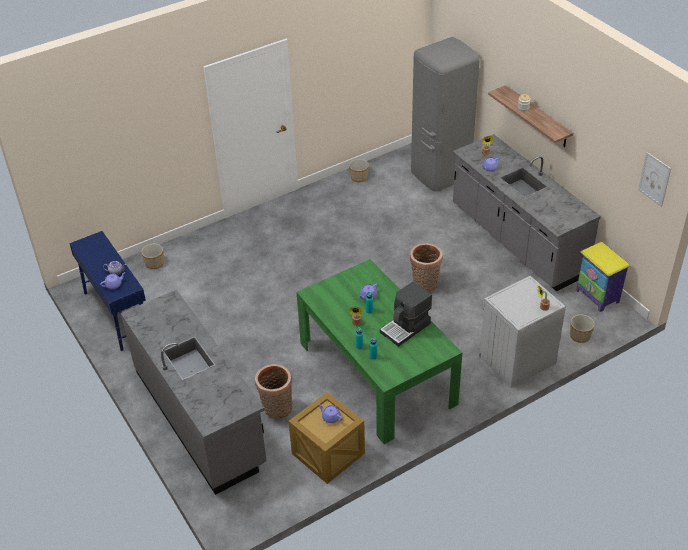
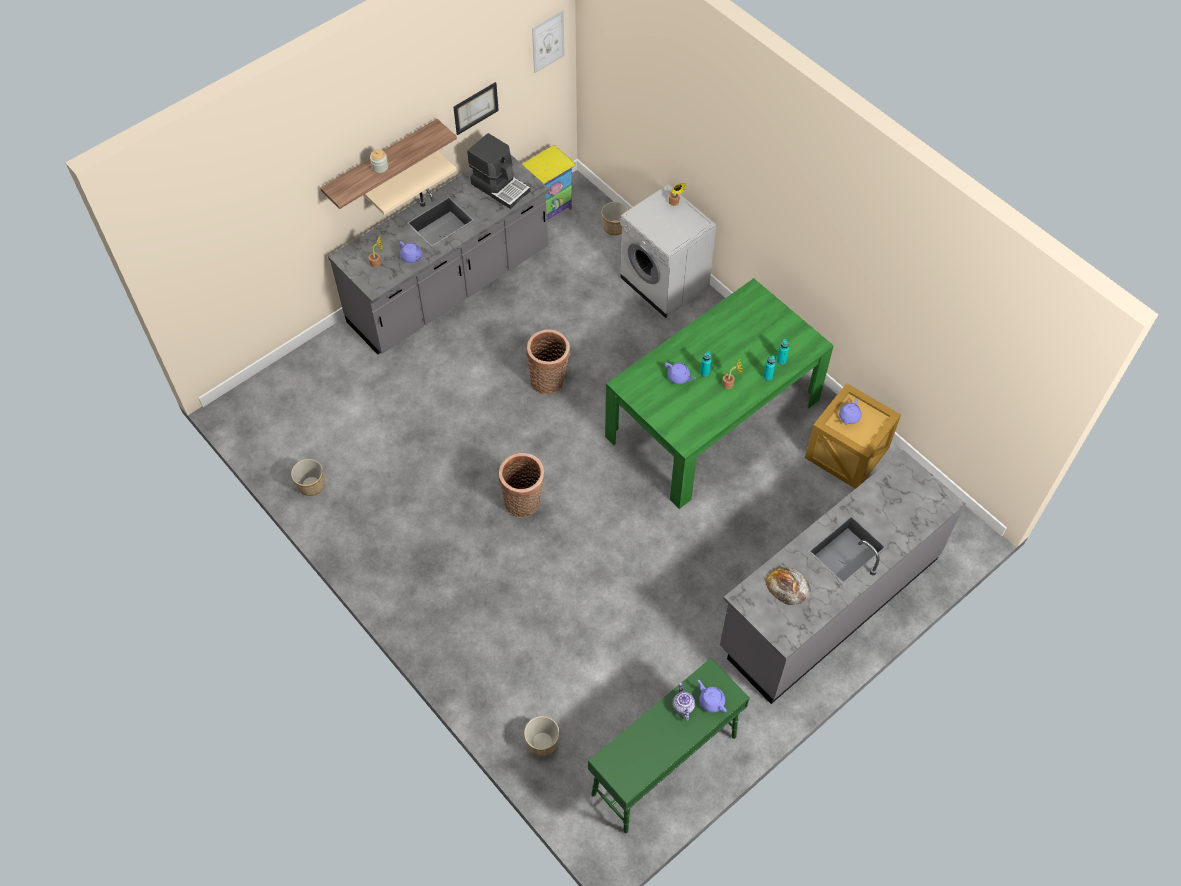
camera: 100 degrees left, 15 degrees up
(118, 314) = (663, 764): blue console table -> green console table
(171, 321) = (788, 586): none -> bread
(276, 410) = (796, 517): basket -> basket (524, 504)
(406, 328) = (727, 333): coffee machine -> coffee machine (500, 186)
(439, 175) = (304, 382): grey fridge -> none
(544, 149) = (403, 182): none -> beige shelf
(596, 160) = (475, 108): none -> picture

